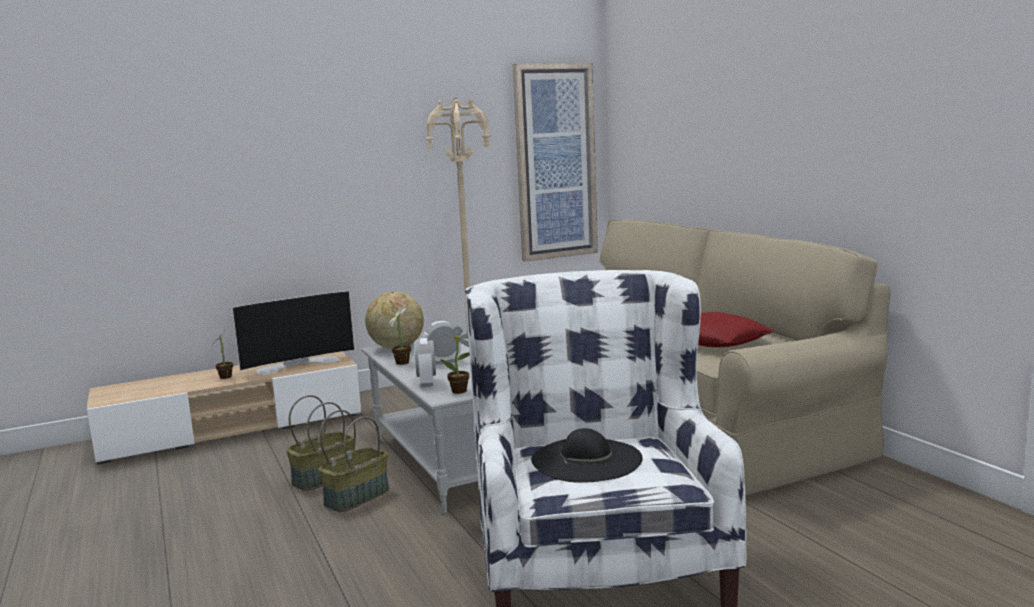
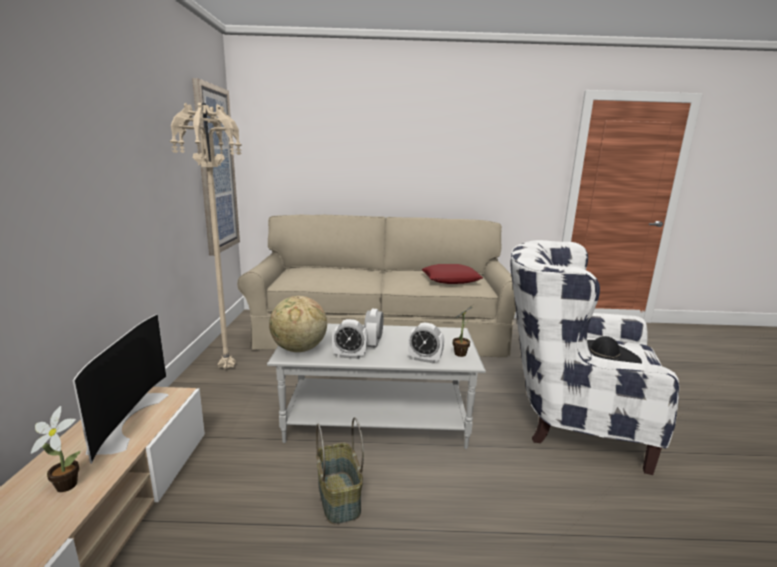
camera: 65 degrees left, 5 degrees up
(357, 497) = (401, 485): basket -> none
(403, 362) = (350, 355): potted plant -> alarm clock

